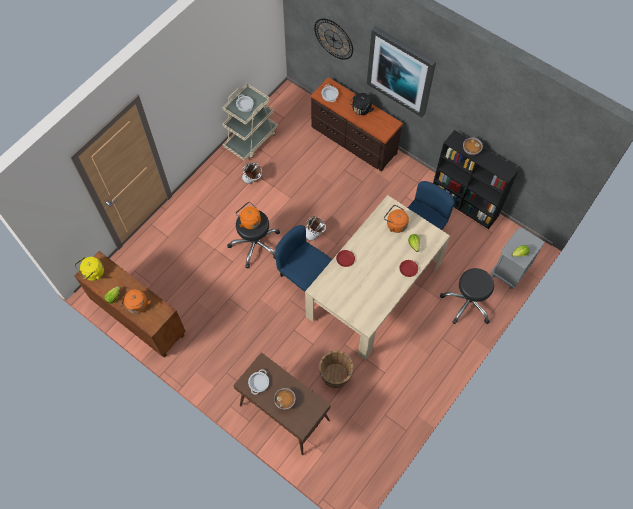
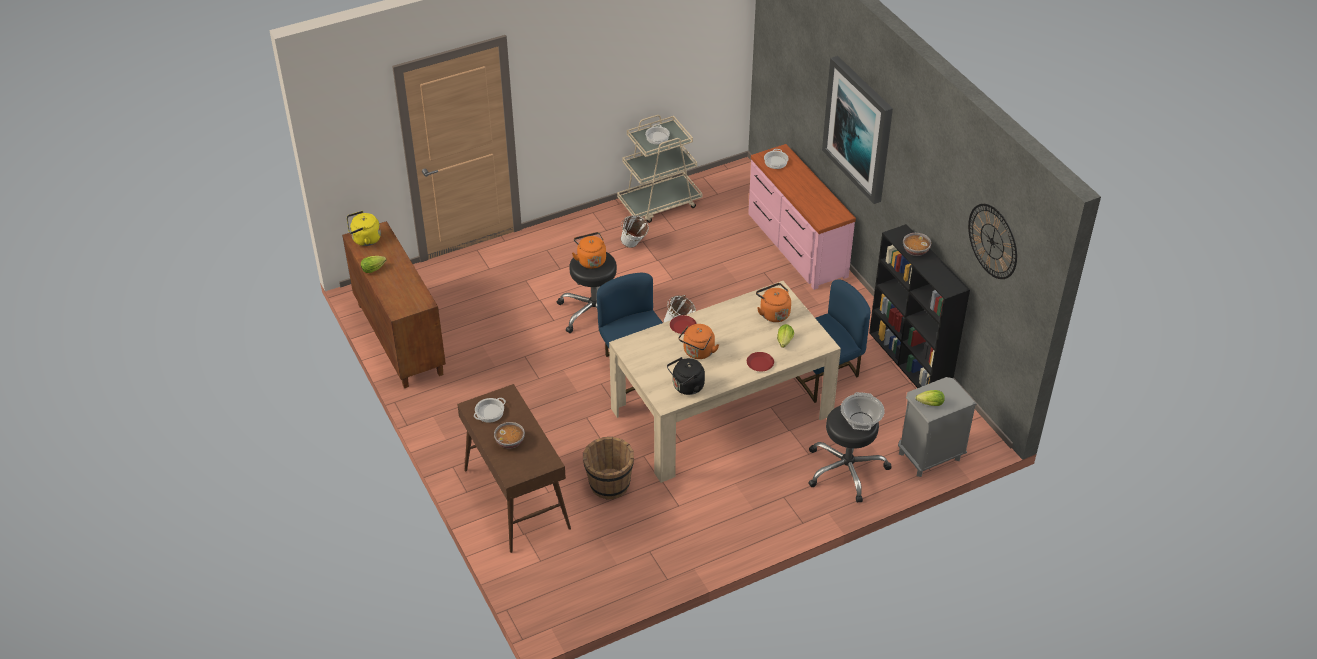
camera: 25 degrees right, 20 degrees down
(137, 306) = (394, 287): orange kettle -> orange kettle (698, 352)
(333, 39) = (797, 81): wall clock -> wall clock (992, 241)
(353, 140) = (795, 245): brown dresser -> pink dresser
(361, 110) = (807, 188): black kettle -> black kettle (686, 387)
(481, 281) = (860, 421): none -> cooking pot

